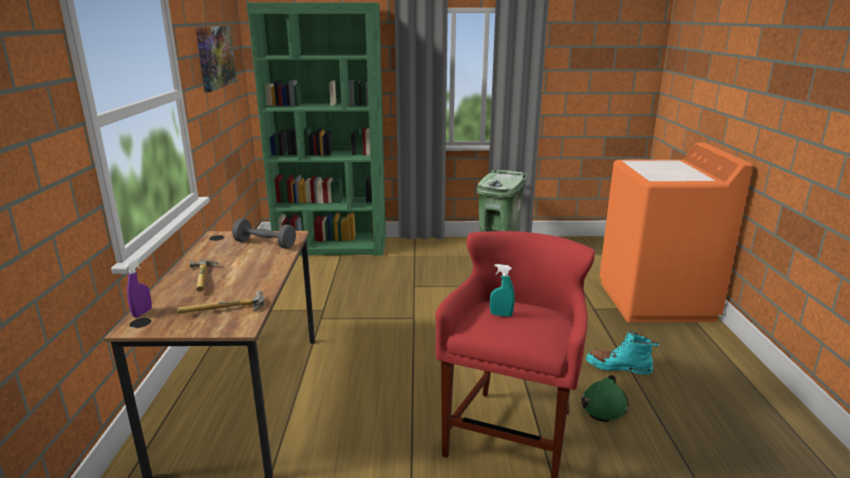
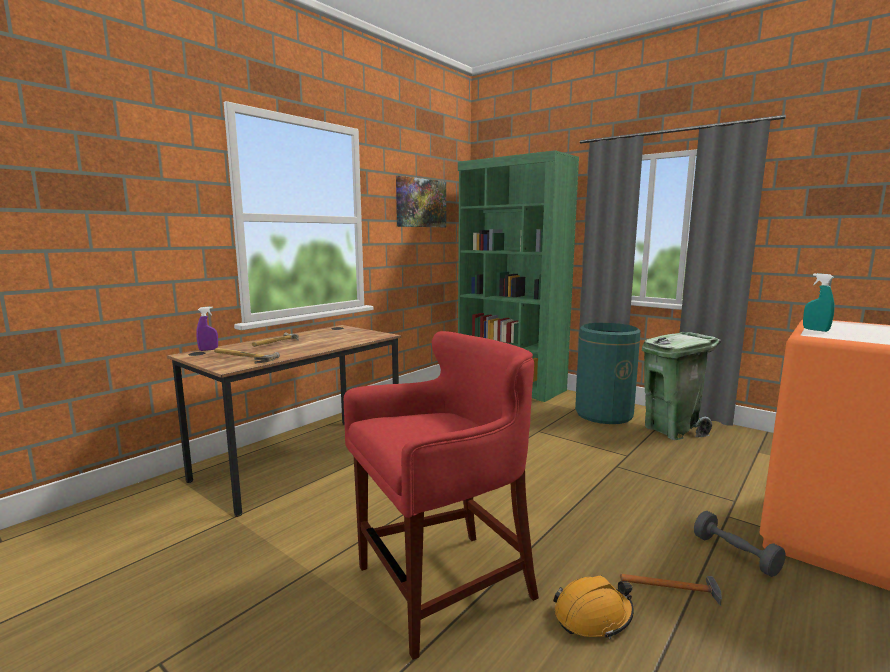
camera: 40 degrees right, 10 degrees down
(265, 244) = (354, 336): grey dumbbell -> grey dumbbell (735, 554)
(441, 253) = (604, 414): none -> green trash can
(501, 315) = (422, 420): turquoise spray bottle -> turquoise spray bottle (815, 330)
(604, 405) = (593, 616): green hard hat -> orange hard hat
(618, 367) = (674, 588): turquoise boot -> hammer

